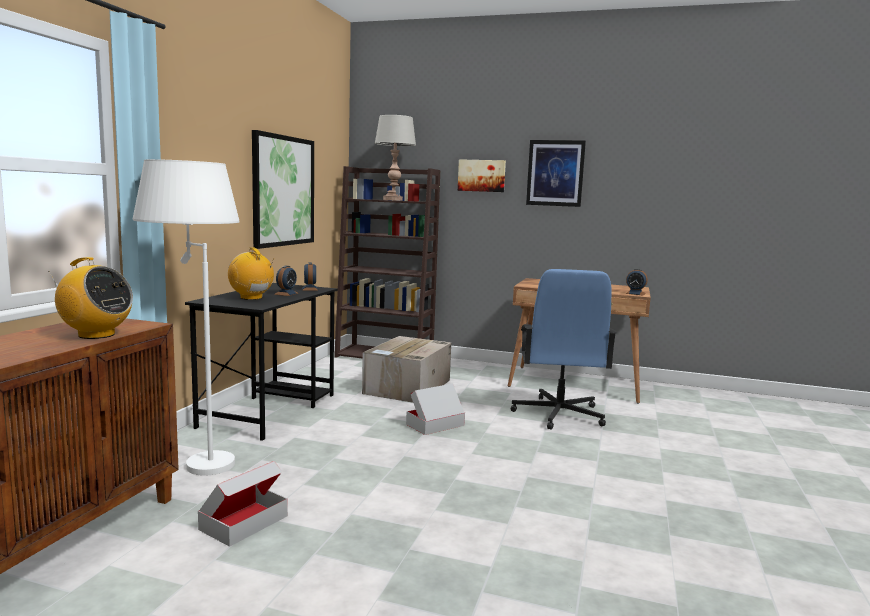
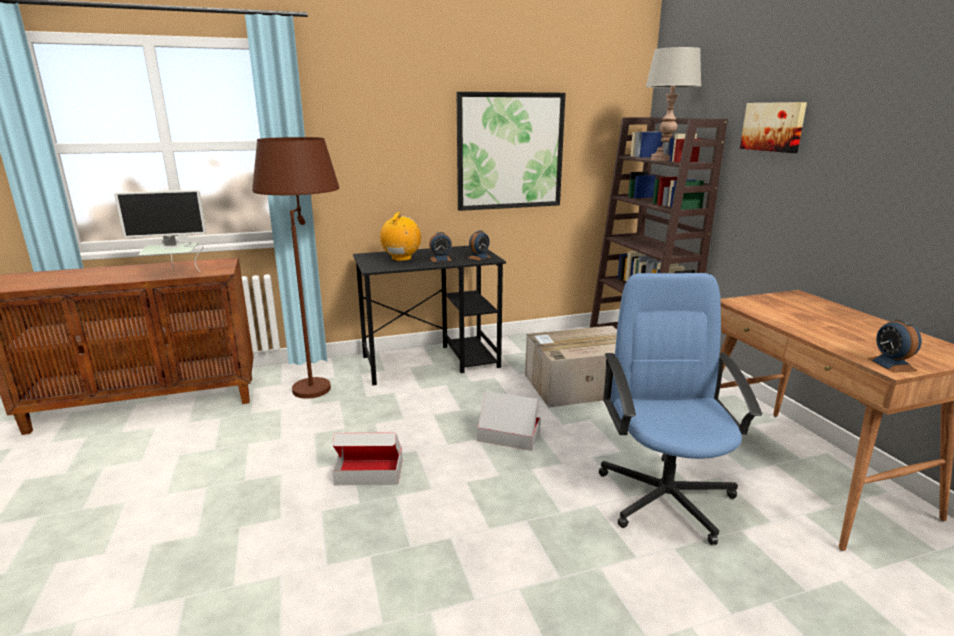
camera: 55 degrees right, 10 degrees up
(96, 335) = (174, 274): radio -> monitor
(195, 458) = (317, 380): white floor lamp -> brown floor lamp
(244, 522) = (235, 440): cardboard box -> cardboard box (369, 472)
(555, 173) = (876, 122): picture -> none
(558, 414) = (665, 496): blue office chair -> blue office chair turned 120 degrees clockwise

